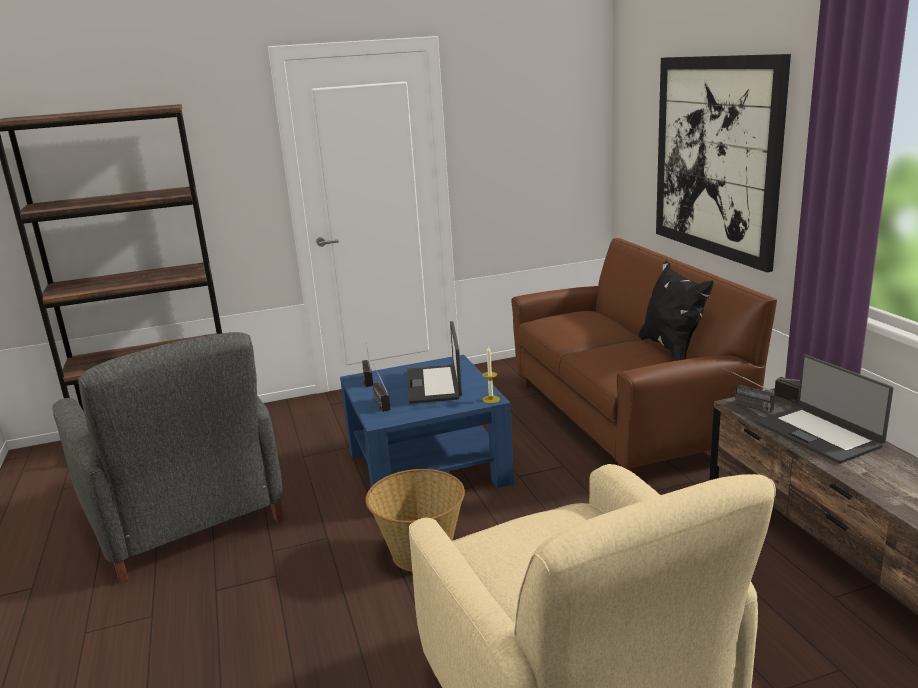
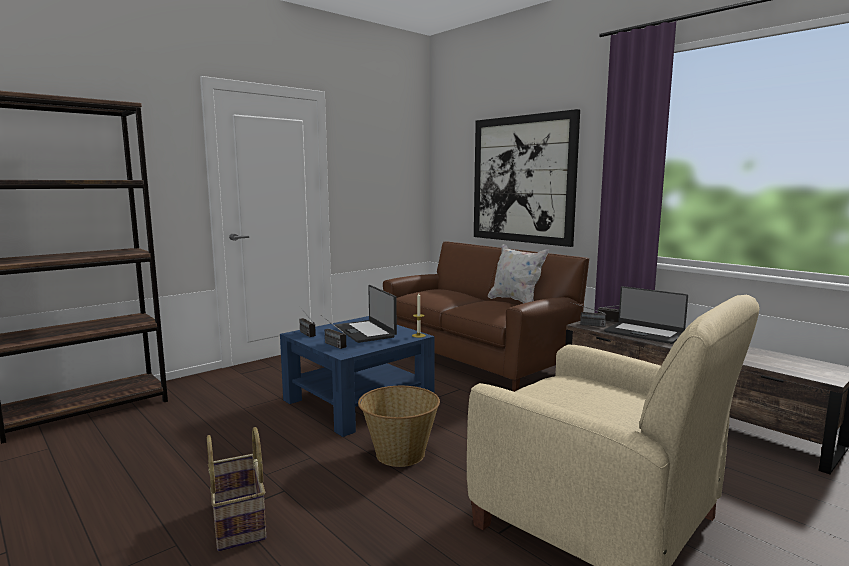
camera: 25 degrees left, 10 degrees down
(184, 517) = (155, 465): grey armchair -> none
(216, 603) = (239, 521): none -> basket
(671, 349) = (516, 302): black pillow -> white pillow

